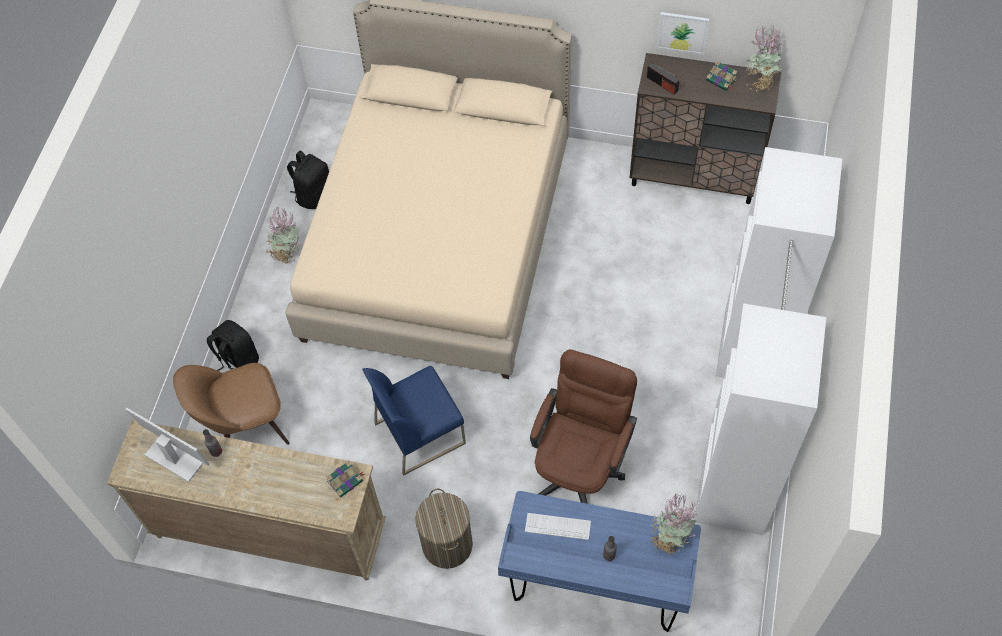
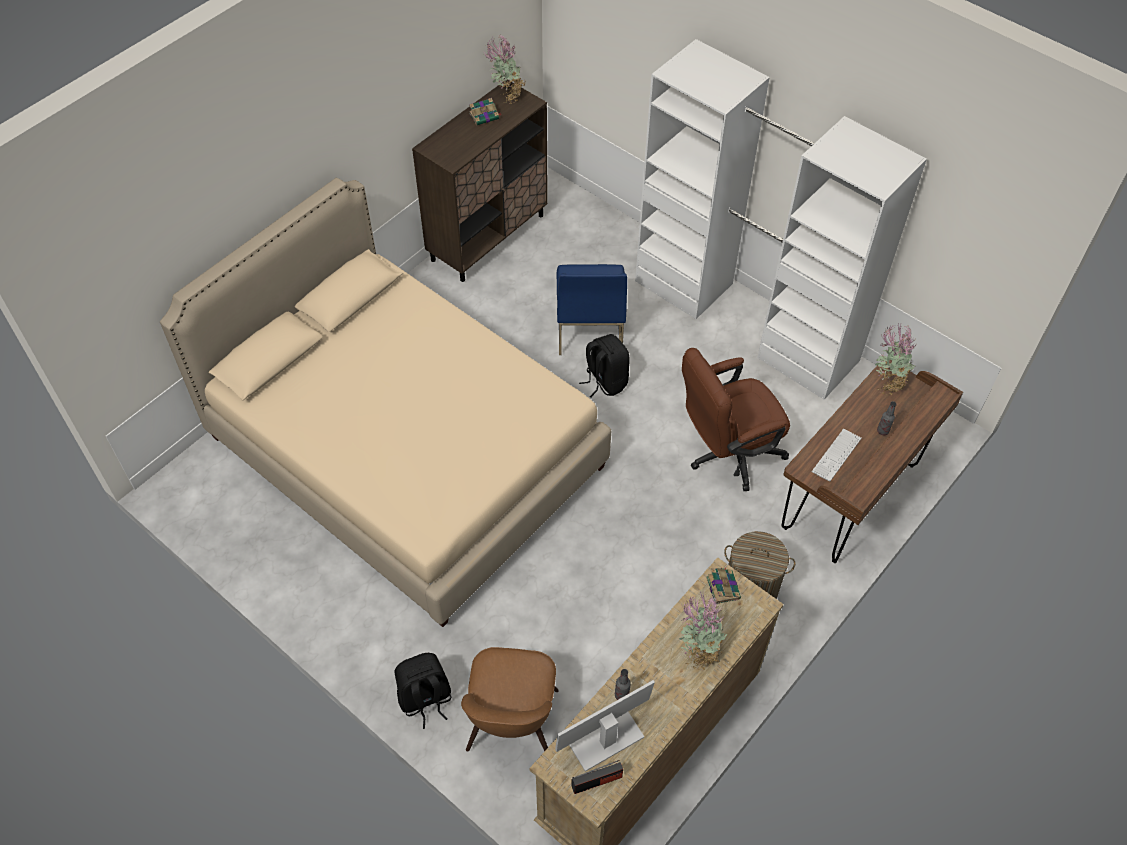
camera: 65 degrees left, 5 degrees down
(287, 253) = (323, 595): potted plant -> potted plant (699, 651)
(313, 194) = (266, 538): black backpack -> black backpack (605, 381)
(420, 432) = (616, 564): blue chair -> blue chair (589, 328)
(580, 467) = (727, 454): brown office chair -> brown office chair turned 75 degrees counterclockwise
(596, 588) = (850, 497): blue desk -> brown desk
(662, 84) = (456, 154): radio -> radio (597, 781)
(682, 32) = (431, 101): picture -> none

